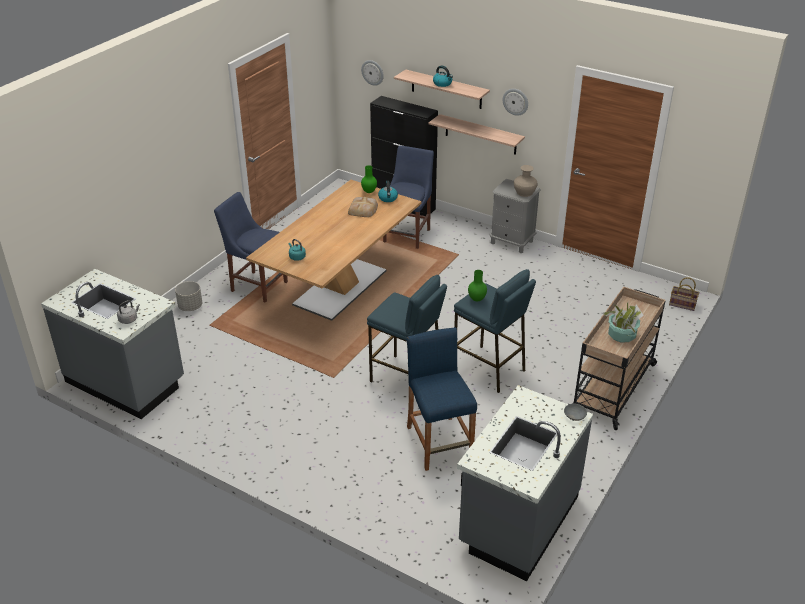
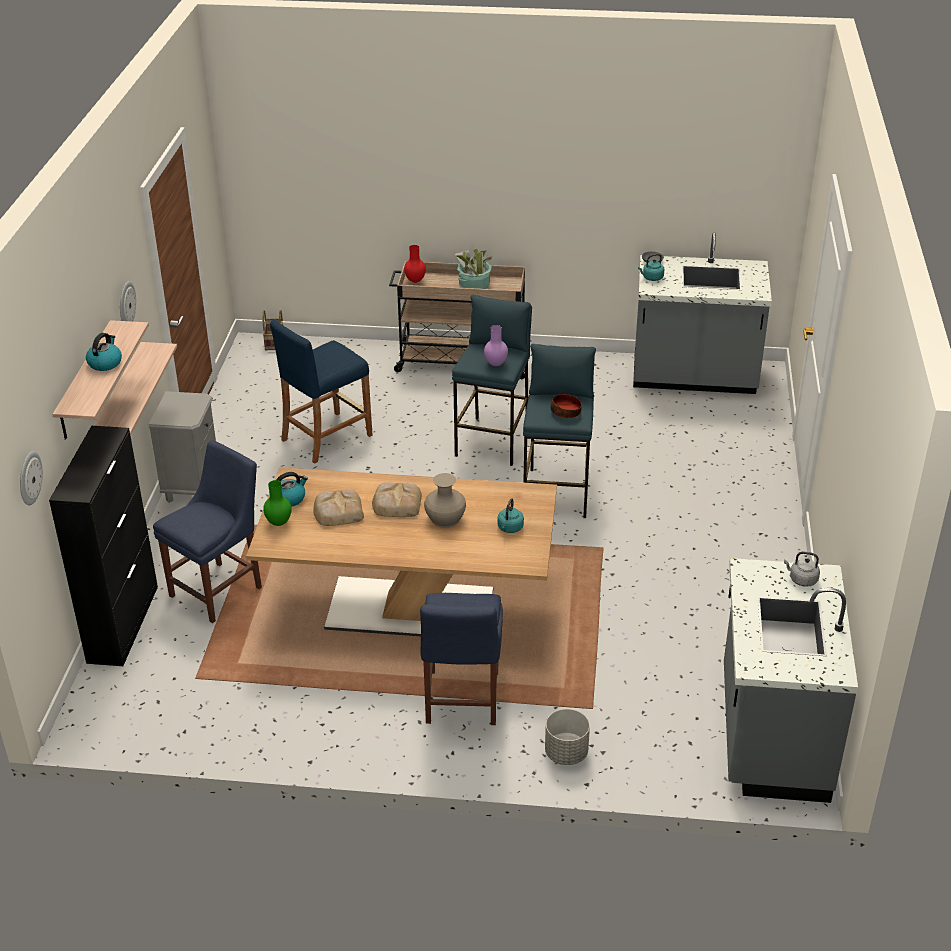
camera: 115 degrees left, 0 degrees up
(354, 228) = (396, 503): none -> bread
(392, 310) = (566, 412): none -> bowl
(408, 234) = (220, 590): blue chair -> blue chair turned 135 degrees clockwise
(439, 443) = (639, 443): blue stool -> blue stool (326, 437)
(477, 299) = (496, 364): green vase -> purple vase
(524, 192) = (186, 400): beige vase -> beige vase (445, 519)
(542, 403) = (651, 278): none -> turquoise kettle
(642, 308) = (415, 281): none -> red vase

